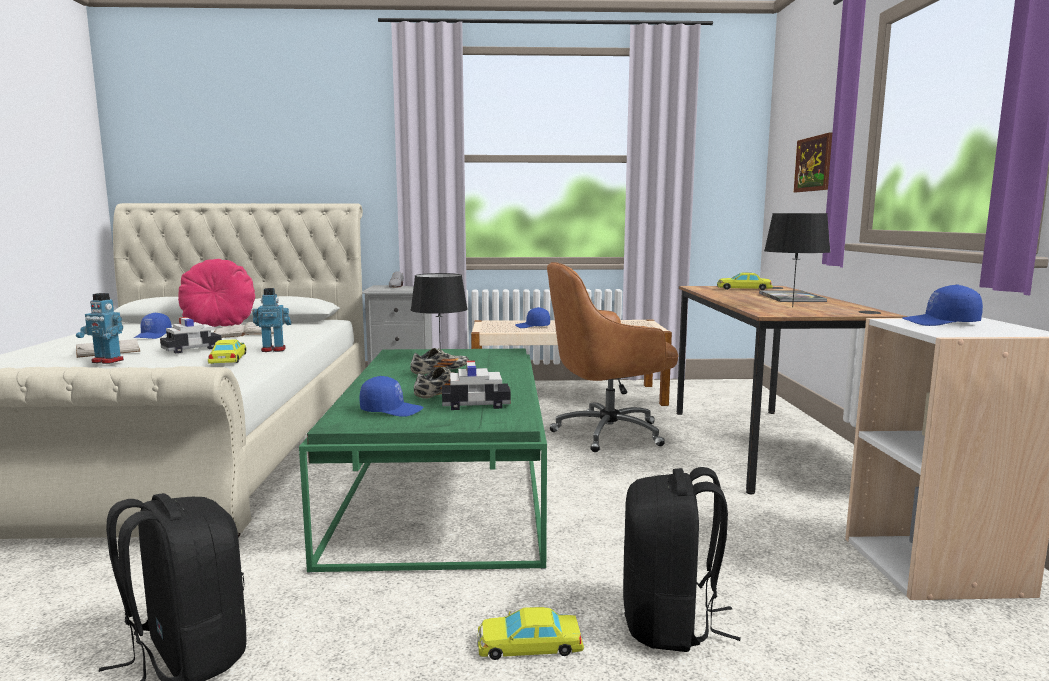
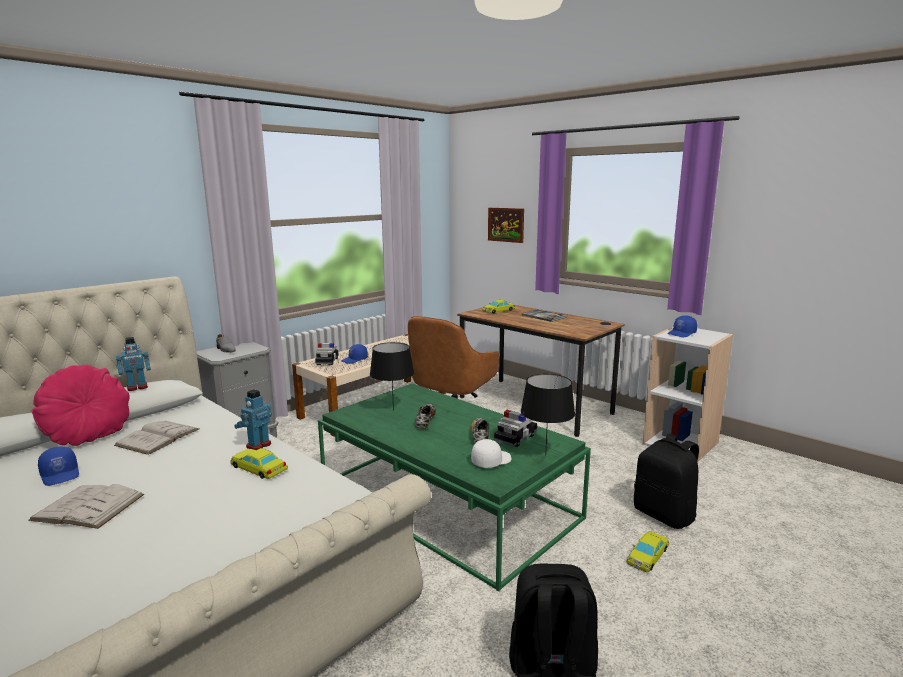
camera: 45 degrees left, 5 degrees up
(107, 361) = (147, 517): toy robot -> toy robot (137, 387)
(192, 349) = (182, 472): toy car -> toy car (327, 361)
(391, 410) = (491, 461): blue cap -> white cap
(793, 307) = (571, 326): black table lamp -> black table lamp (546, 456)

